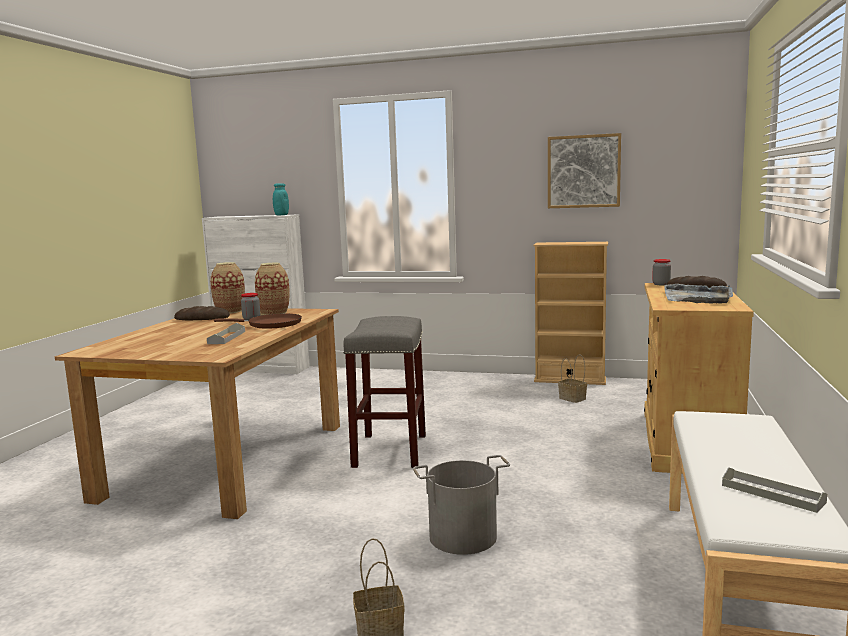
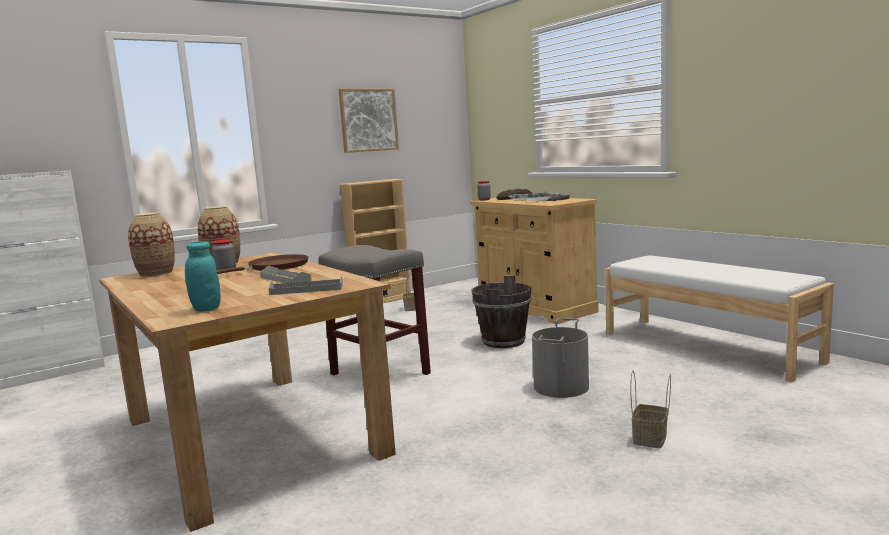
camera: 50 degrees left, 0 degrees up
(202, 318) = (157, 282): bread -> none
(281, 215) = (53, 171): turquoise jar -> turquoise jar (206, 309)
(549, 466) = (503, 341): none -> brown bucket
(772, 494) = (751, 273): grey tray -> grey tray (306, 290)

